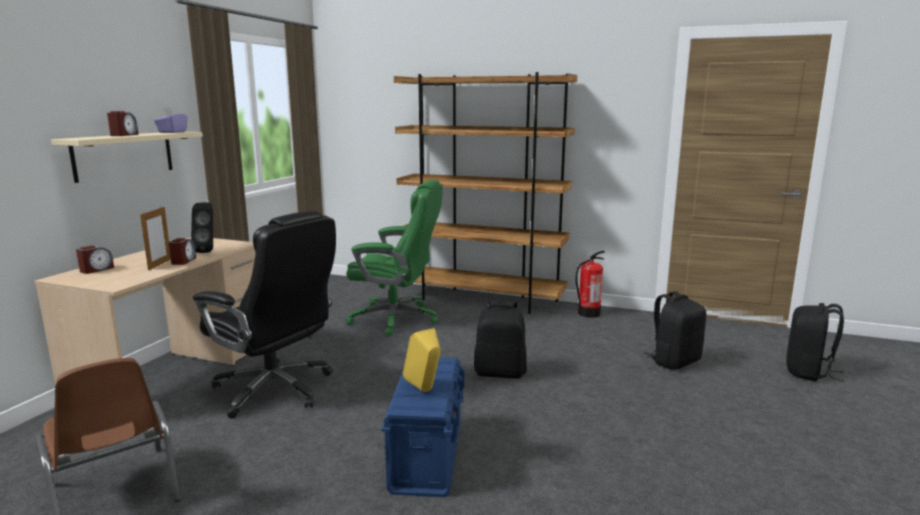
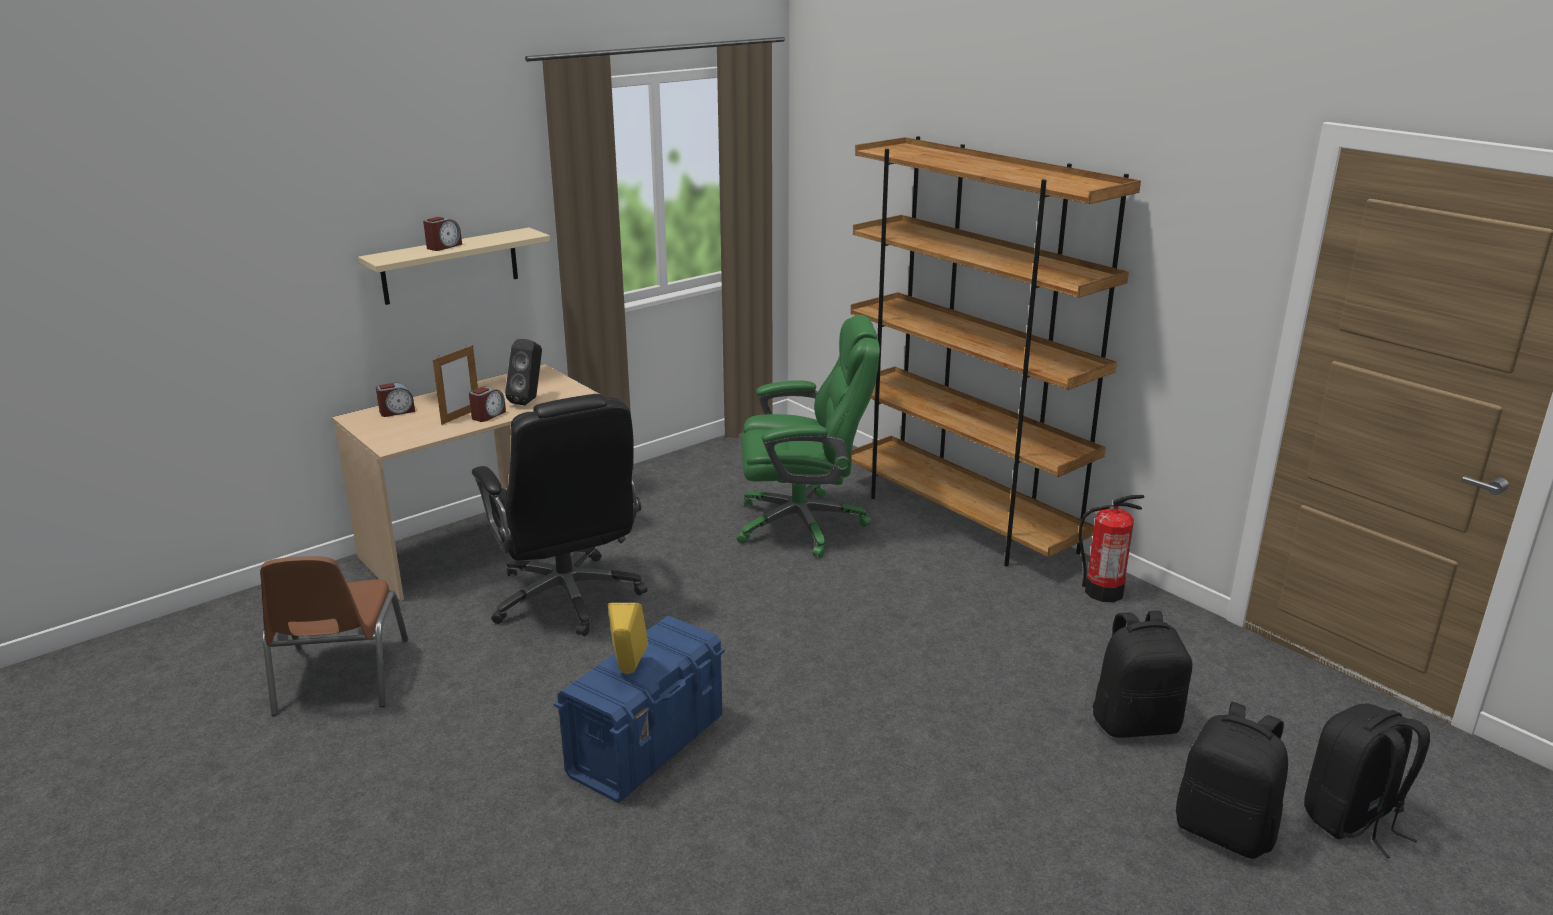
camera: 30 degrees right, 10 degrees up
(172, 132) = (512, 235): purple tissue box -> none
(396, 318) = (803, 524): green office chair -> green office chair turned 45 degrees counterclockwise
(500, 372) = (851, 658): black backpack -> black backpack (1225, 830)

